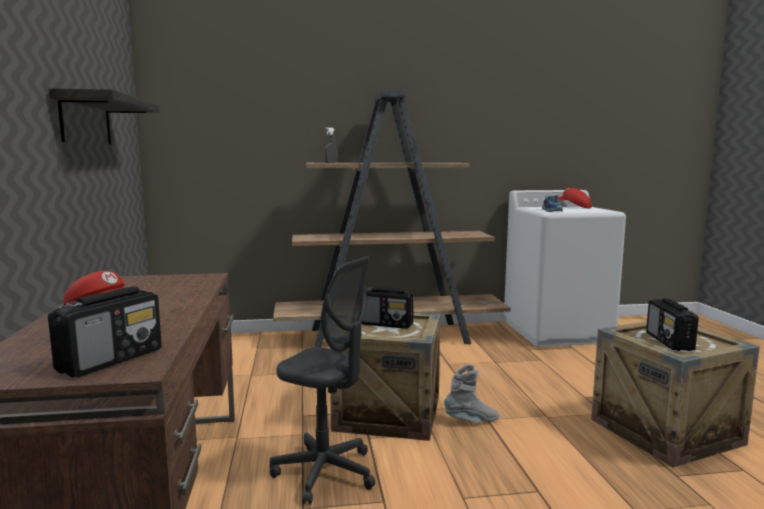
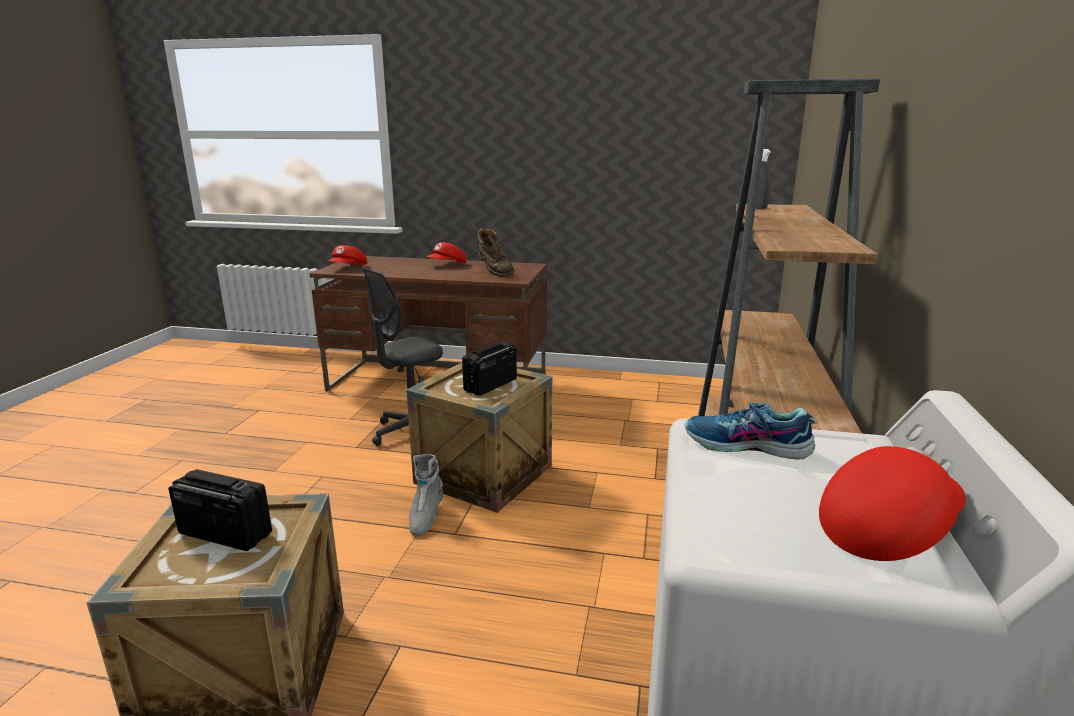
camera: 110 degrees right, 10 degrees up
(86, 120) = (625, 140): shelf -> none
(112, 360) = (348, 268): radio -> red cap
(165, 286) = (494, 272): none -> brown boot

